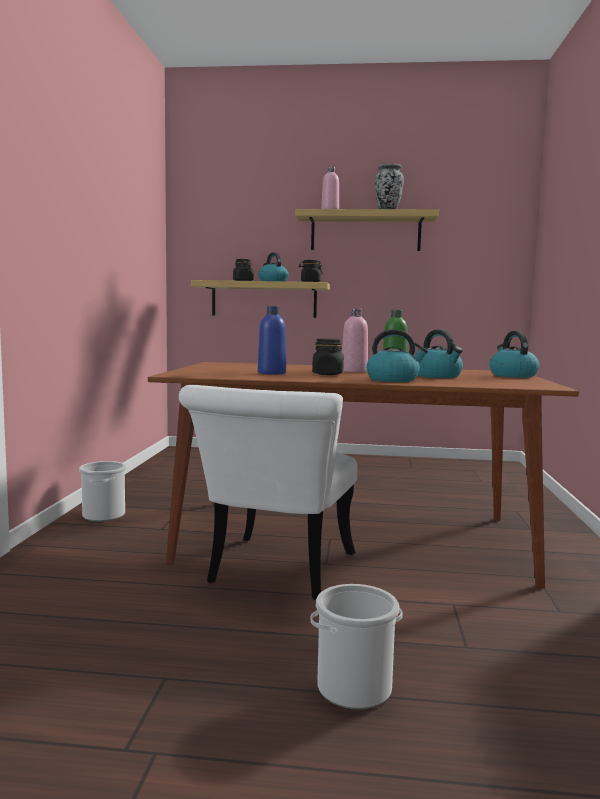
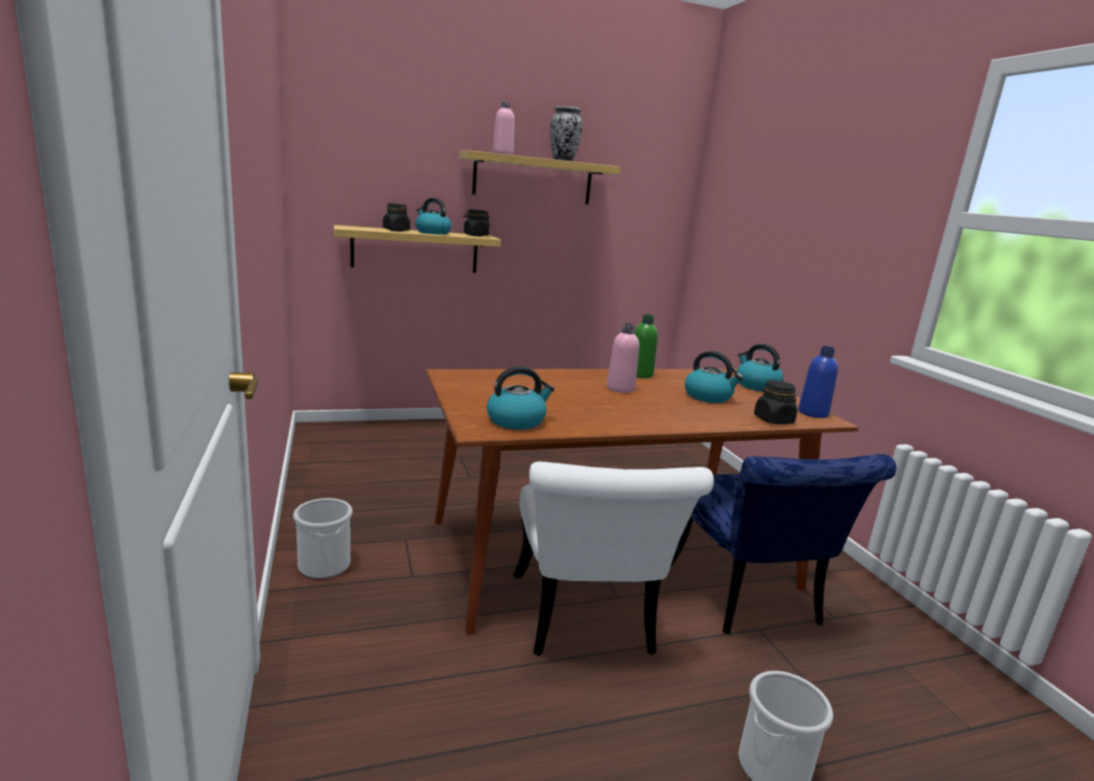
camera: 25 degrees left, 10 degrees up
(271, 373) = (560, 407): blue bottle -> blue bottle (813, 413)
(328, 374) = (614, 404): black jar -> black jar (773, 420)
(393, 379) = (693, 415): kettle -> kettle (516, 421)
(464, 586) = (749, 602): none -> blue chair

